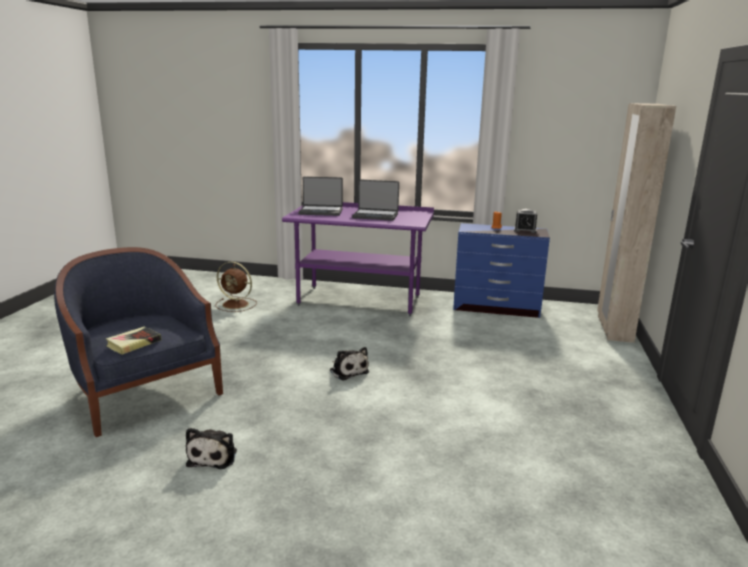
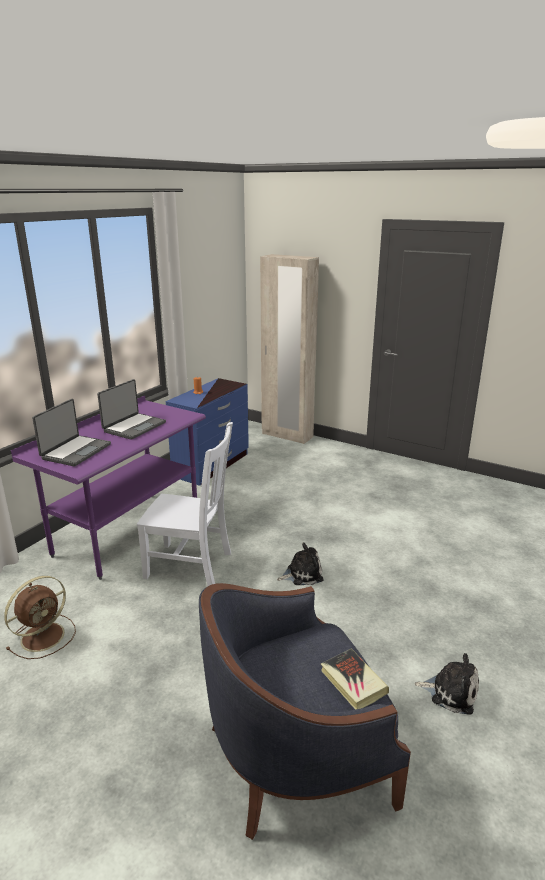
camera: 70 degrees left, 5 degrees up
(331, 328) = (191, 565): none -> white chair
(525, 230) = (218, 385): alarm clock -> none

